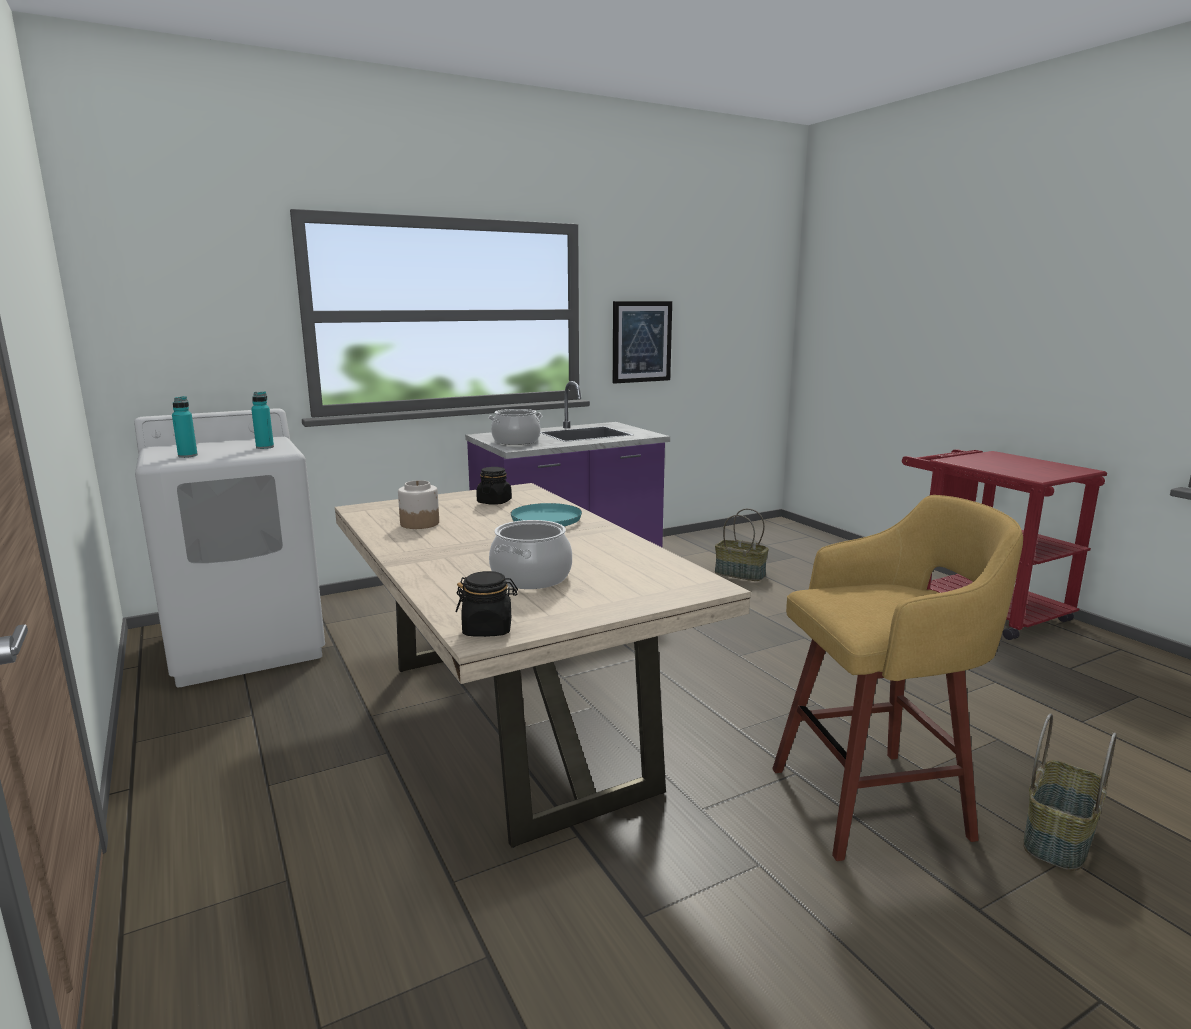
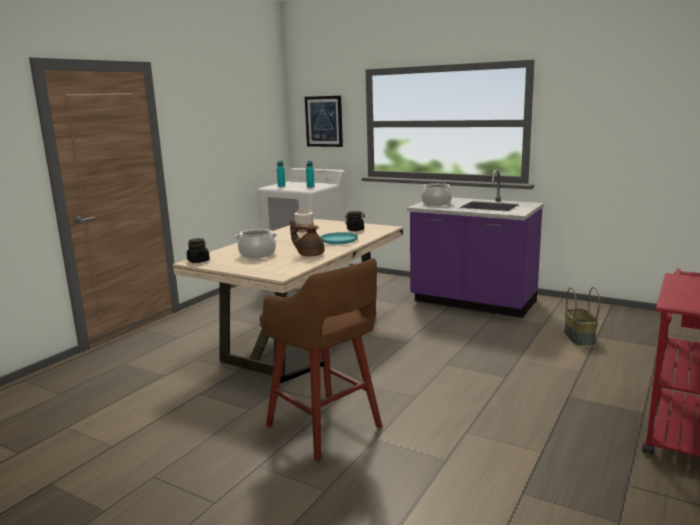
camera: 60 degrees right, 0 degrees up
(603, 549) = (309, 254): none -> brown teapot
(641, 341) = (586, 144): picture -> picture (324, 121)
(875, 802) = (326, 428): yellow stool -> brown stool
(1056, 837) = (344, 486): basket -> none

